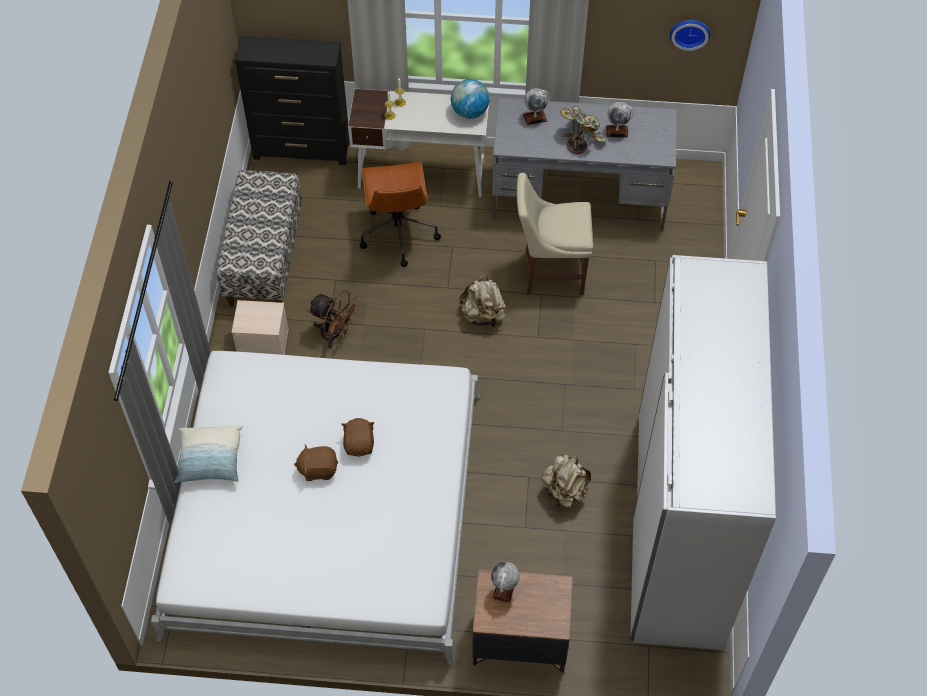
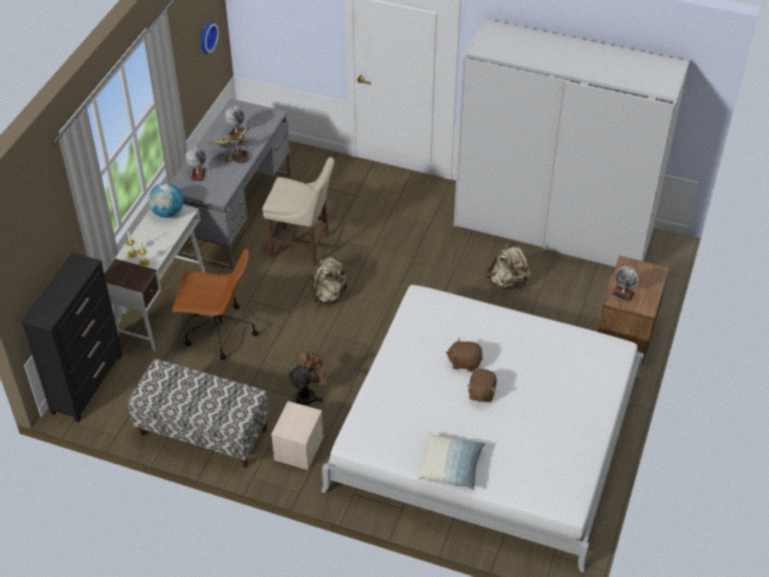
camera: 75 degrees left, 10 degrees down
(550, 272) = (302, 246): beige chair -> beige chair turned 90 degrees counterclockwise

